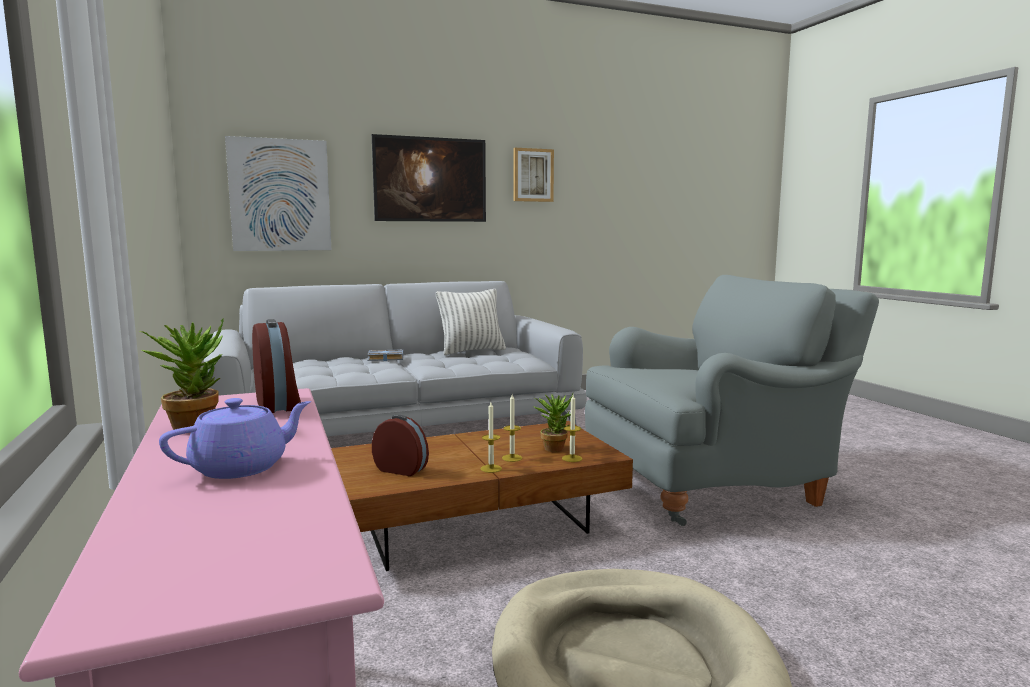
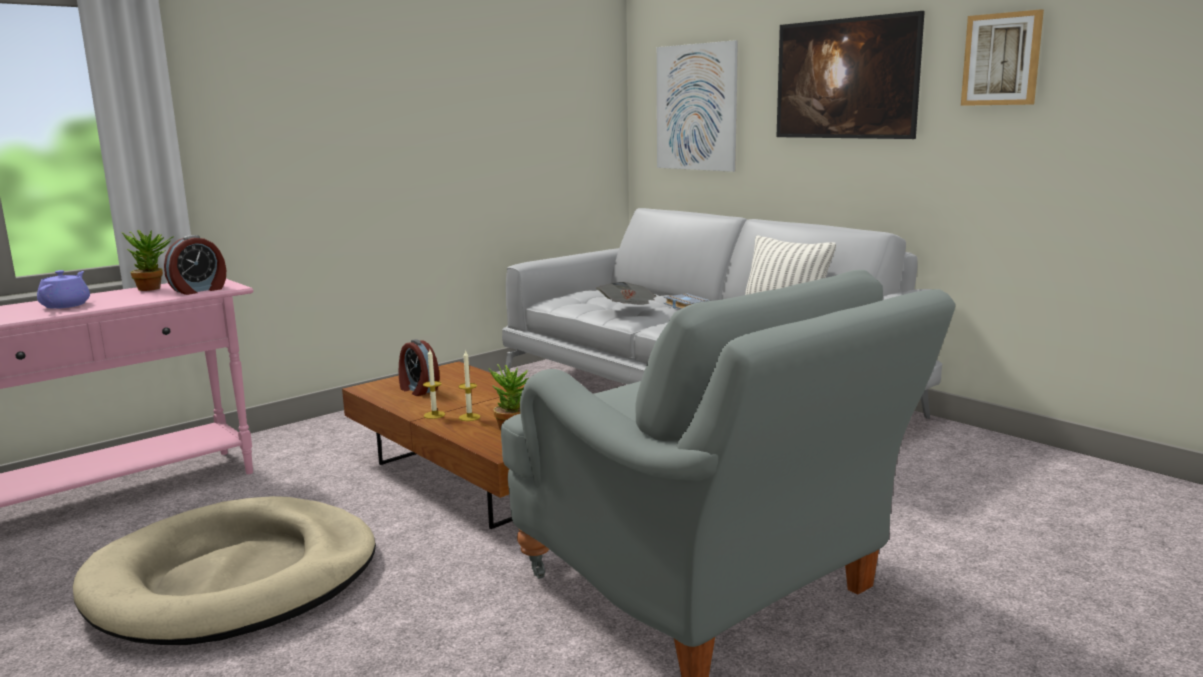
camera: 70 degrees right, 5 degrees up
(242, 467) = (66, 305): purple teapot -> purple teapot turned 120 degrees counterclockwise
(370, 369) = (628, 310): none -> newspaper
(402, 469) = (418, 390): alarm clock -> alarm clock turned 135 degrees clockwise
(572, 458) = (482, 438): candle -> none

